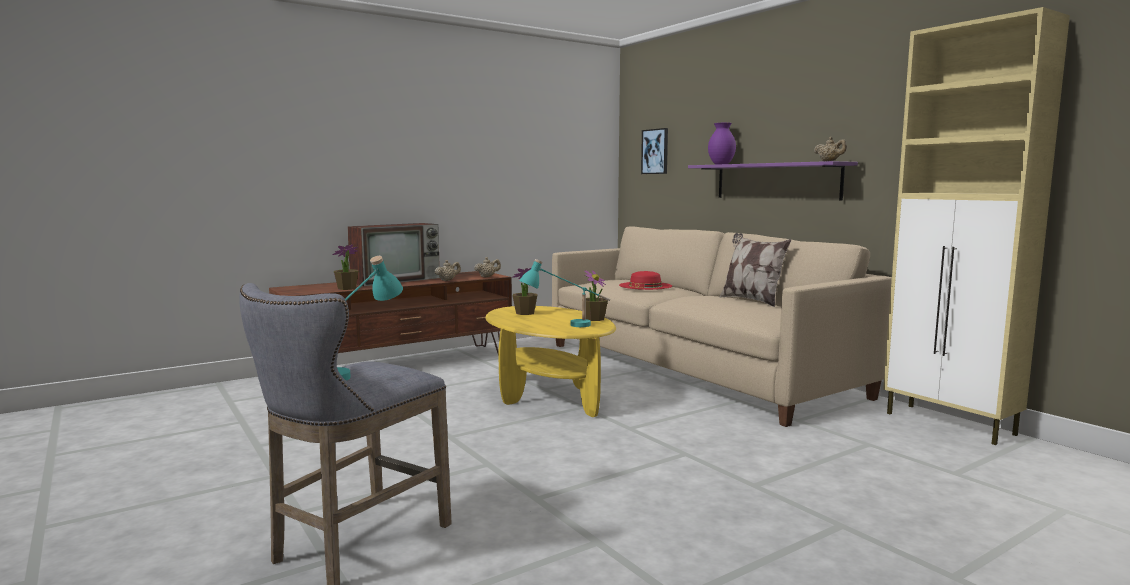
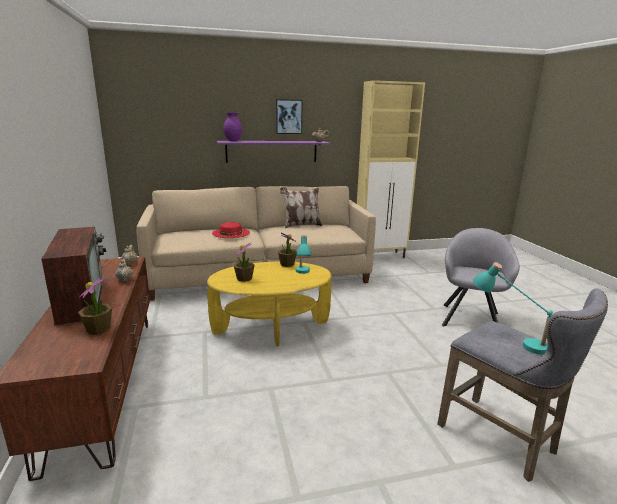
camera: 70 degrees left, 10 degrees up
(655, 151) = (153, 128): picture -> picture (289, 116)
(764, 522) = (470, 317): none -> grey armchair

